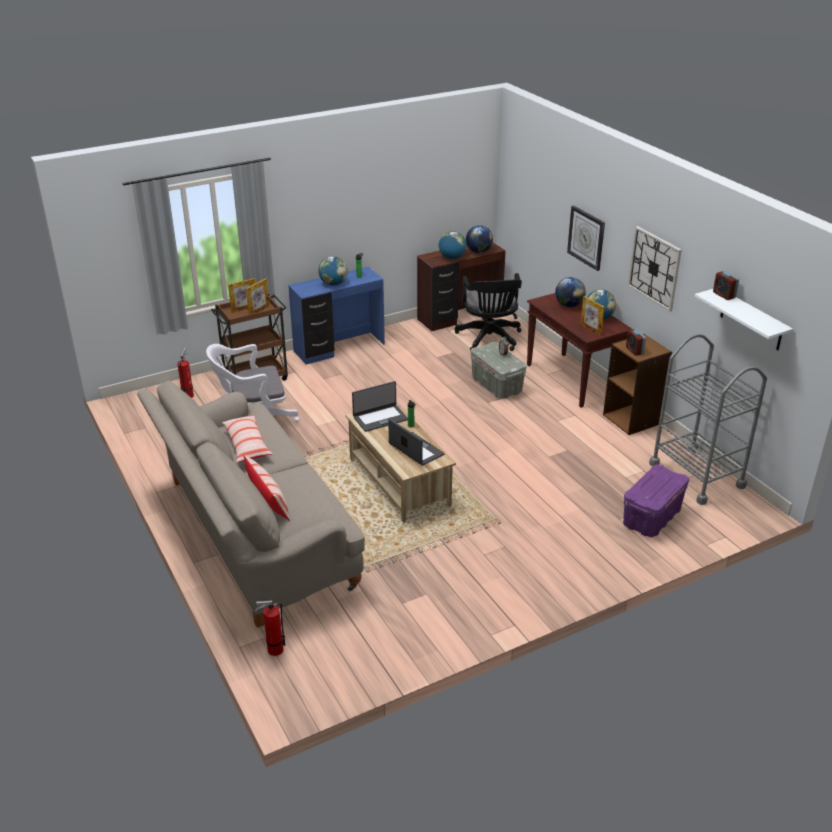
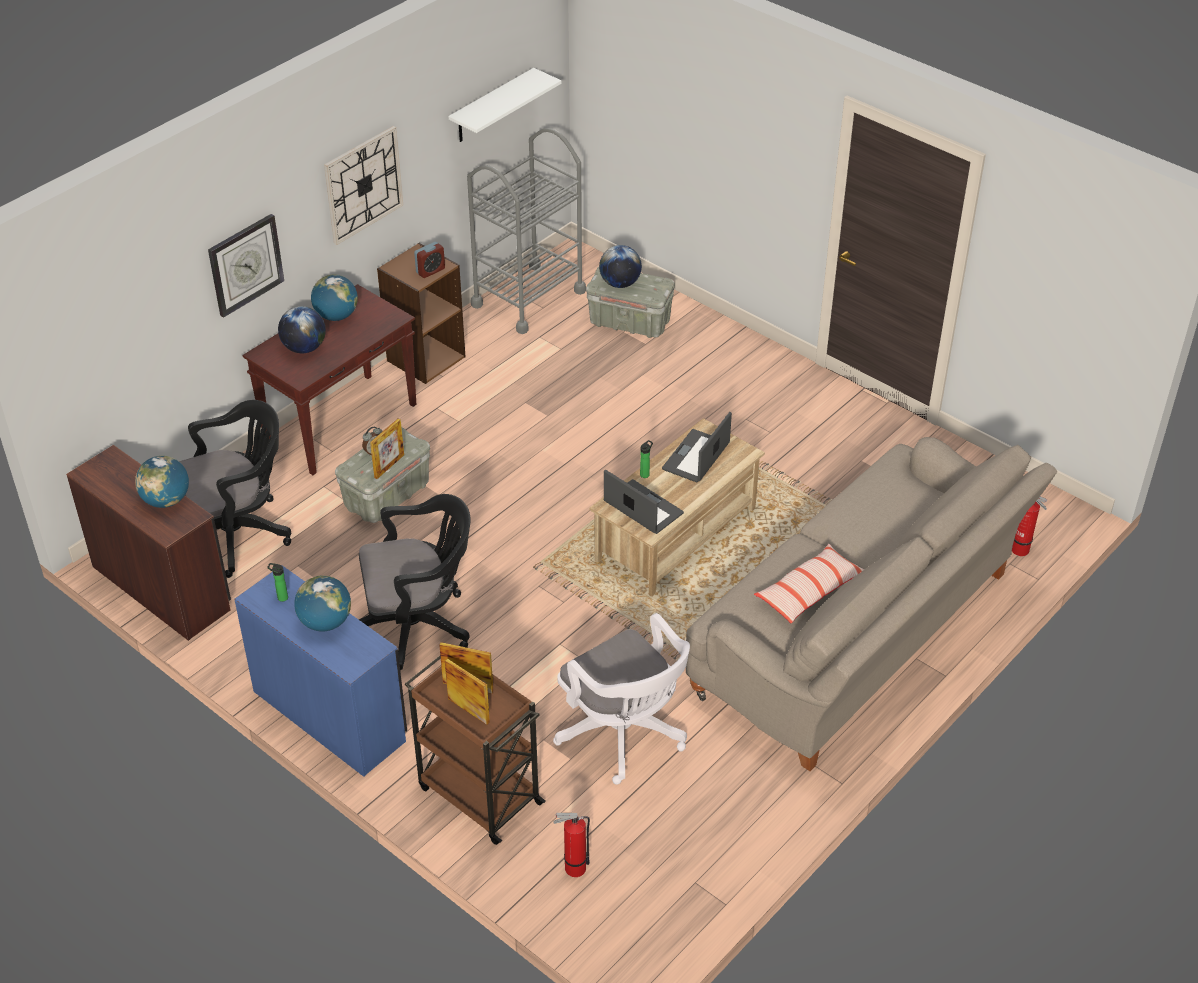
camera: 110 degrees left, 10 degrees up
(268, 501) = (902, 532): pillow -> none
(382, 379) = (418, 626): none -> black office chair
(478, 251) = (129, 474): globe -> globe (620, 283)
(590, 329) = (374, 318): picture frame -> picture frame (389, 466)
(651, 517) = (629, 322): purple storage box -> grey storage box
(724, 295) = (471, 110): alarm clock -> none

